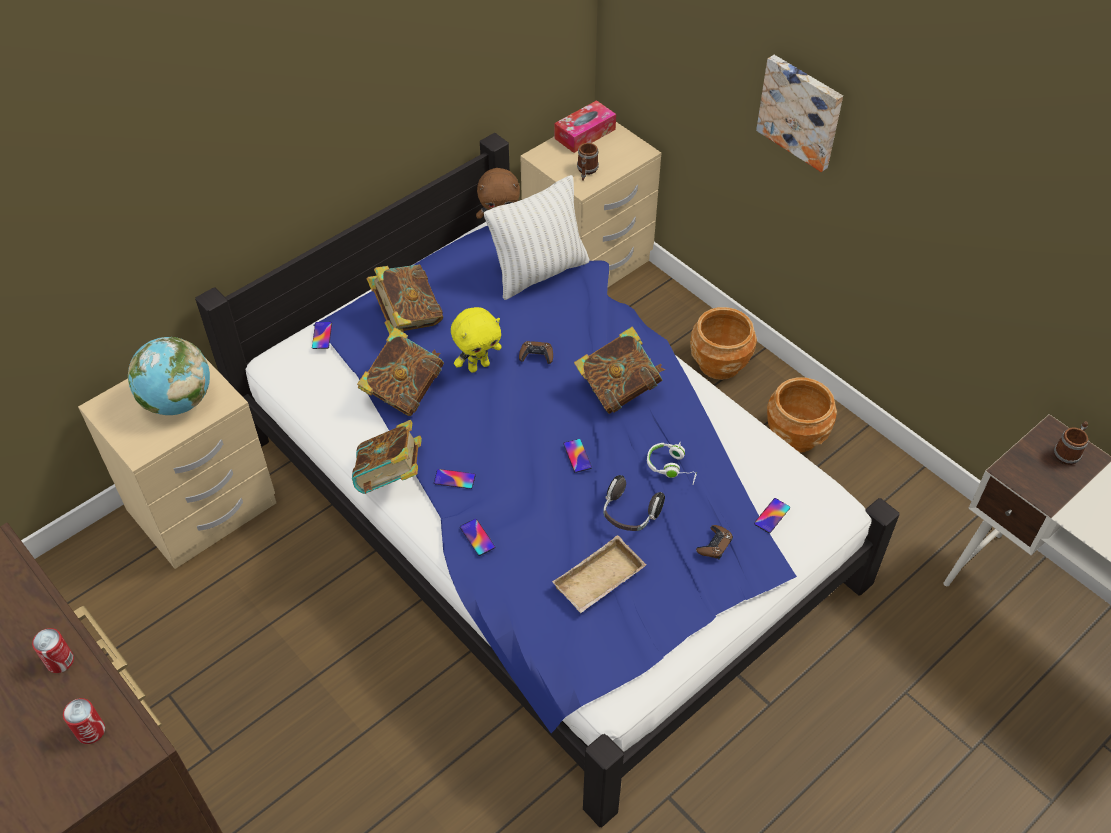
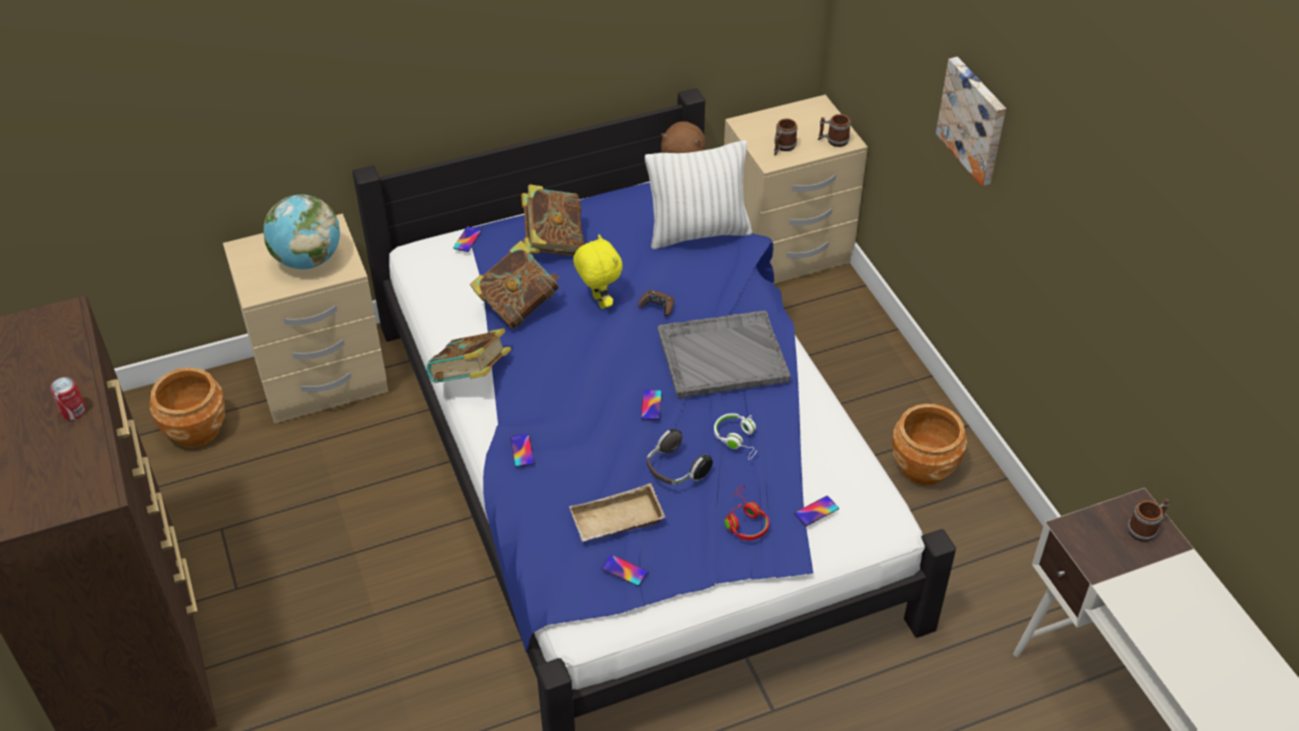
camera: 20 degrees right, 5 degrees down
(90, 731) = (70, 470): can -> none
(454, 479) = (526, 395): phone -> phone (624, 570)
(478, 366) = (598, 302): yellow plush toy -> yellow plush toy turned 105 degrees counterclockwise
(585, 134) = (799, 113): tissue box -> none
(618, 389) = (721, 356): book -> grey tray
(628, 154) = (833, 140): none -> mug
(714, 545) = (744, 521): brown game controller -> red headphones
(719, 363) = (876, 378): brown planter -> brown planter (196, 429)

